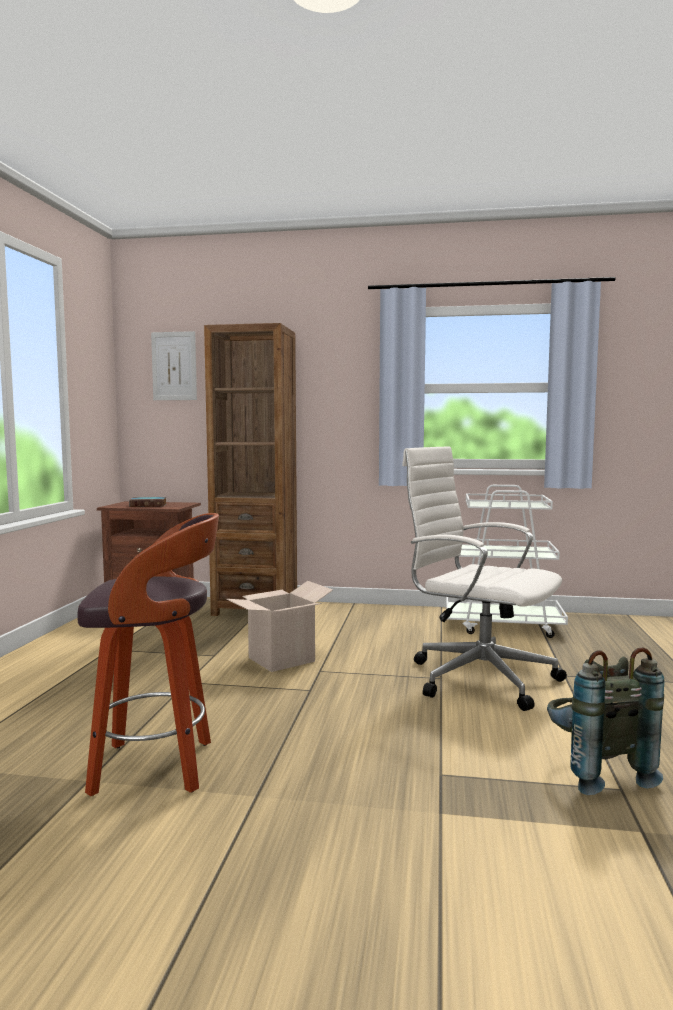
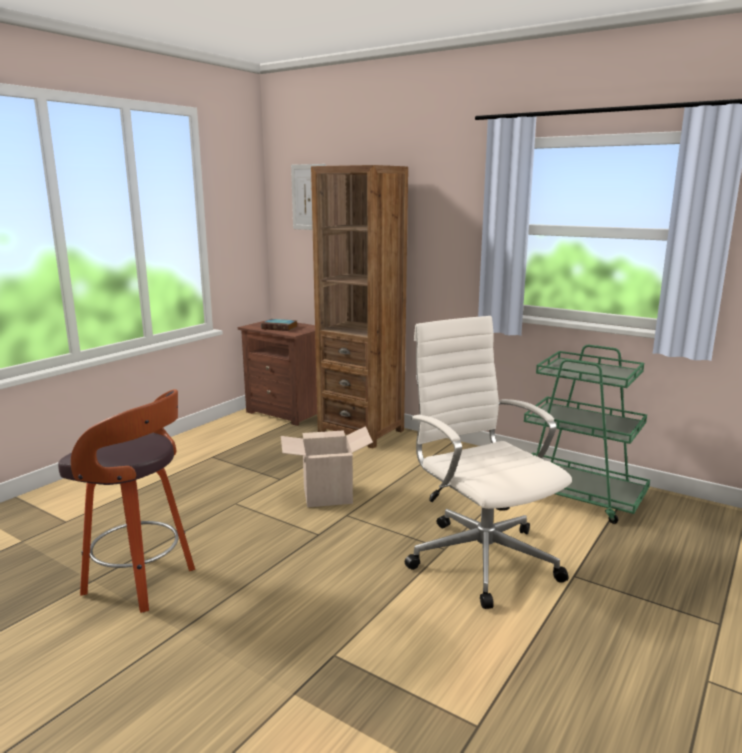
camera: 25 degrees right, 10 degrees up
(503, 625) = (577, 497): white cart -> green cart
(594, 771) = (475, 697): grey backpack -> none

